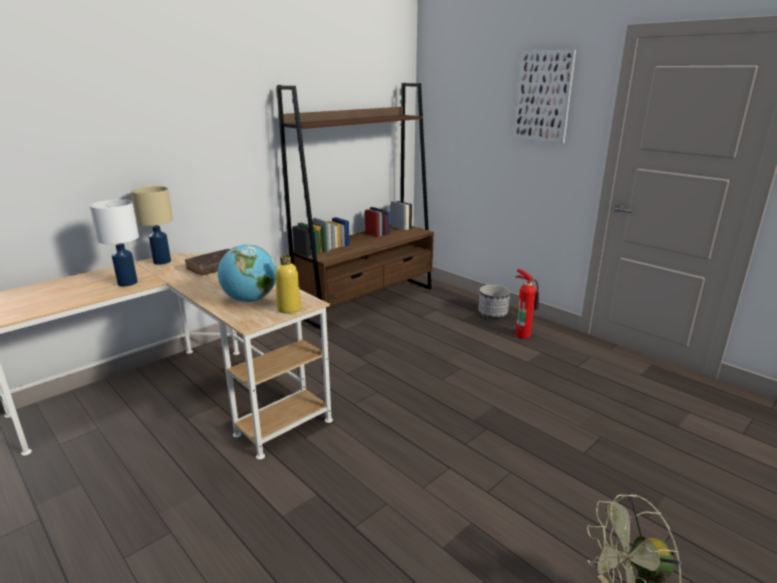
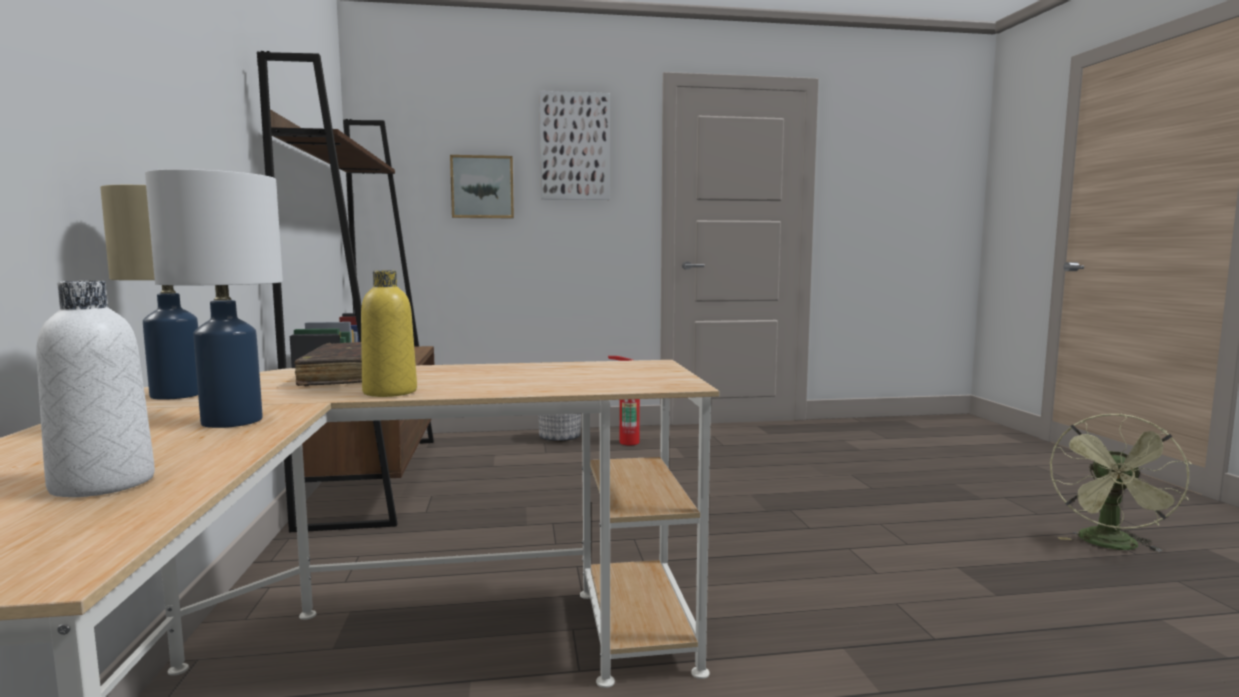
camera: 55 degrees left, 15 degrees down
(54, 299) = (103, 484): none -> white bottle
(250, 300) = (577, 377): globe -> none
(289, 309) = (658, 369): yellow bottle -> yellow bottle (390, 392)
(481, 126) = (482, 187): none -> picture

